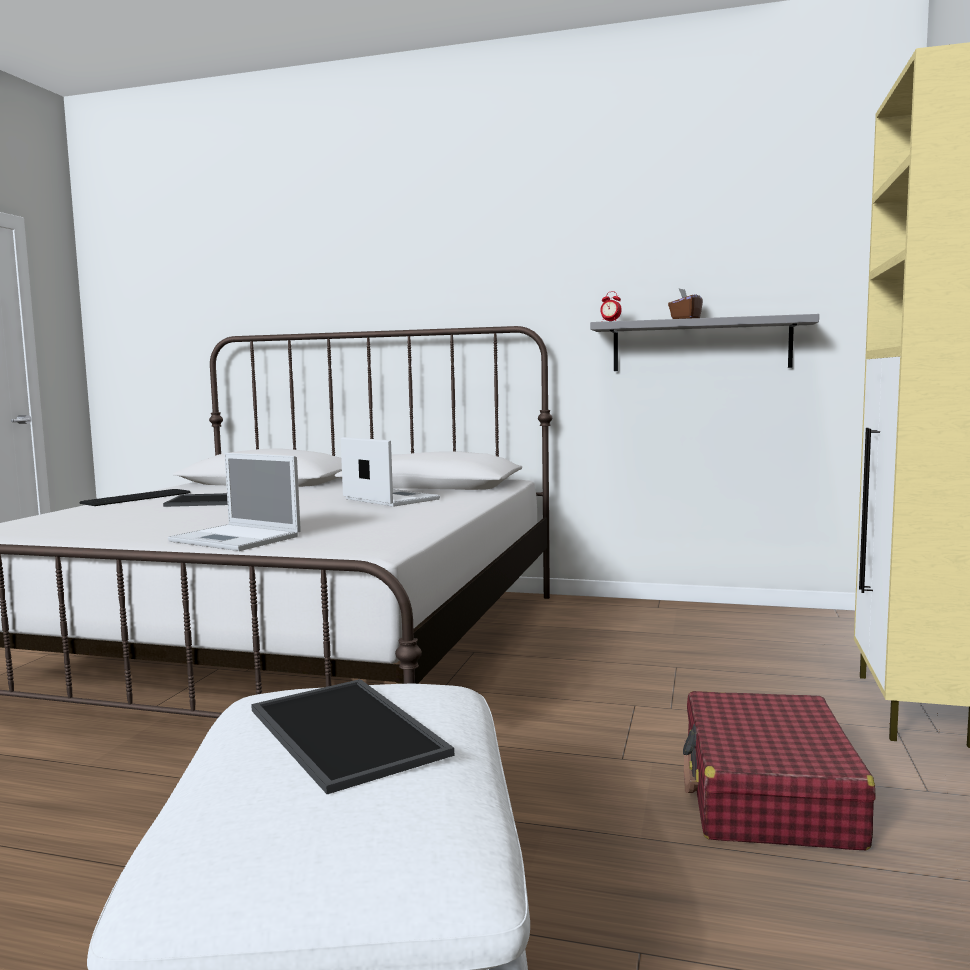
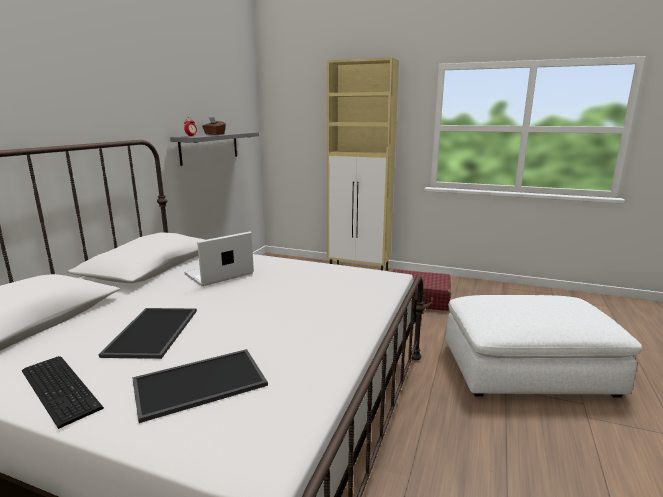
camera: 85 degrees left, 10 degrees up
(237, 539) = (350, 308): laptop -> none
(341, 732) = (528, 307): tray -> tray (198, 384)

